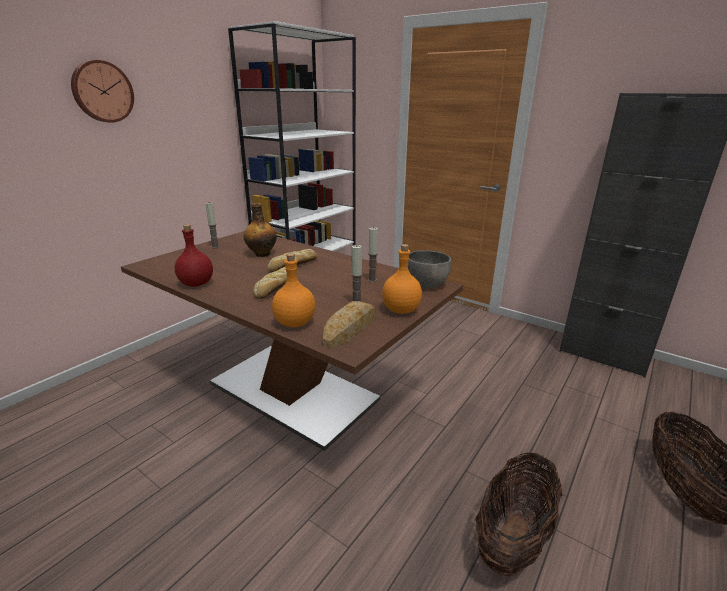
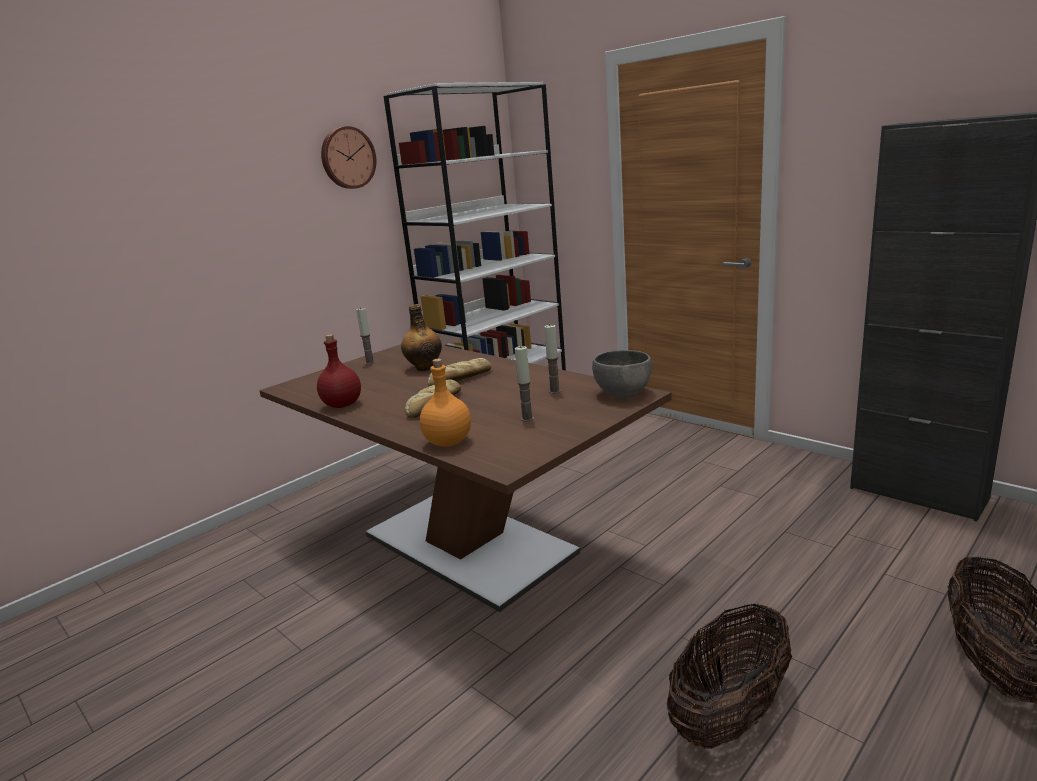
camera: 10 degrees right, 5 degrees down
(102, 91) = (239, 189): wall clock -> wall clock (347, 158)
(349, 329) = (511, 446): bread -> none
(401, 310) = (581, 424): orange bottle -> none

